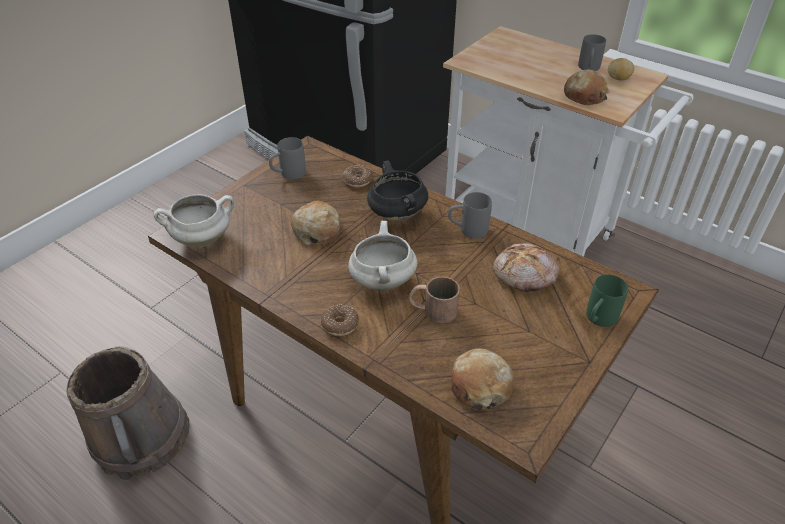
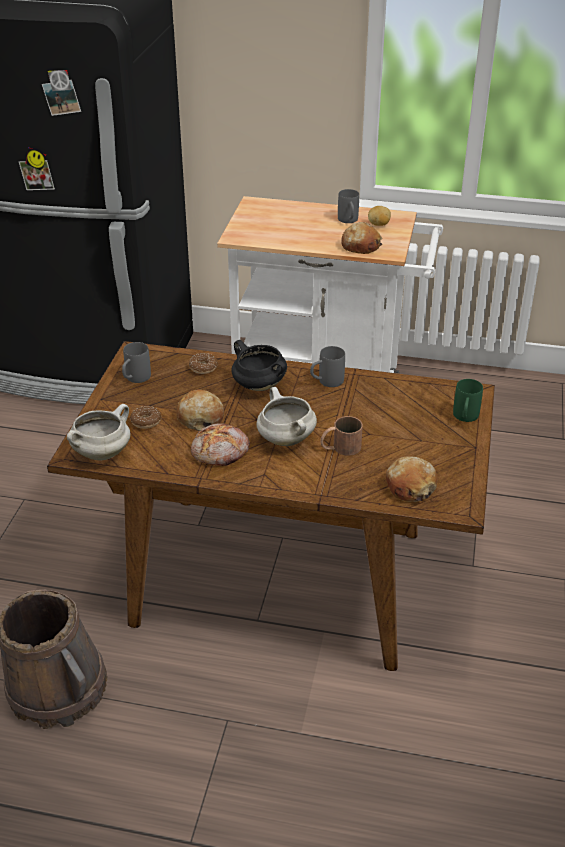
camera: 25 degrees left, 5 degrees down
(340, 324) = (276, 480): donut -> donut (146, 421)
(525, 275) = (393, 402): bread -> bread (221, 452)

